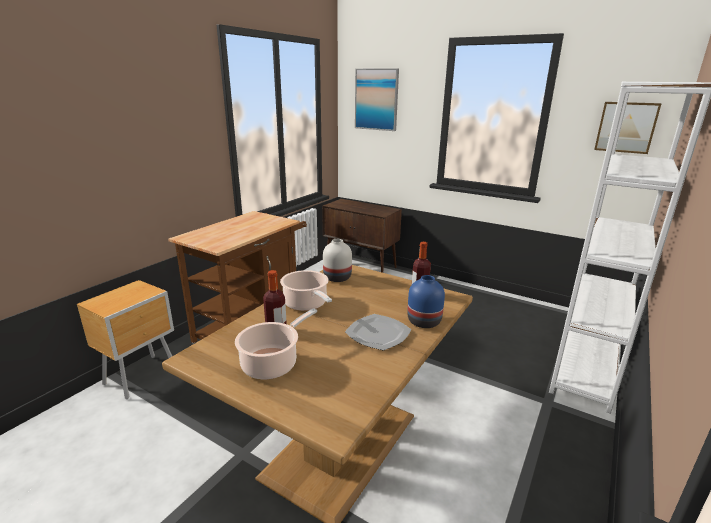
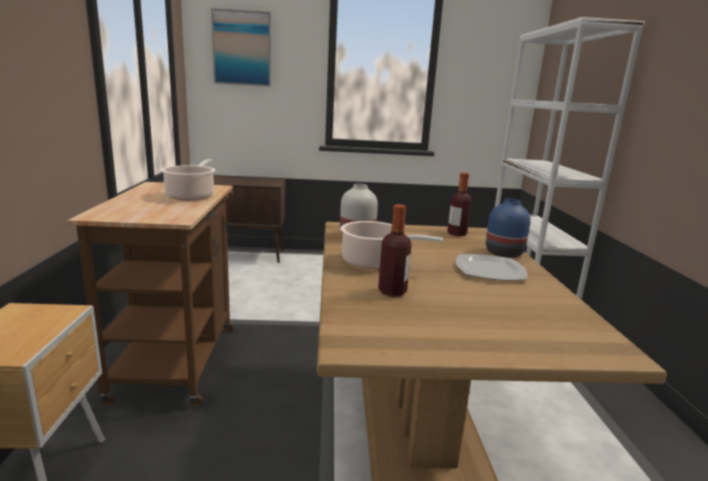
camera: 35 degrees left, 5 degrees down
(272, 363) = (452, 321): cooking pot -> cooking pot (191, 196)
(626, 127) = (499, 81): picture -> none

